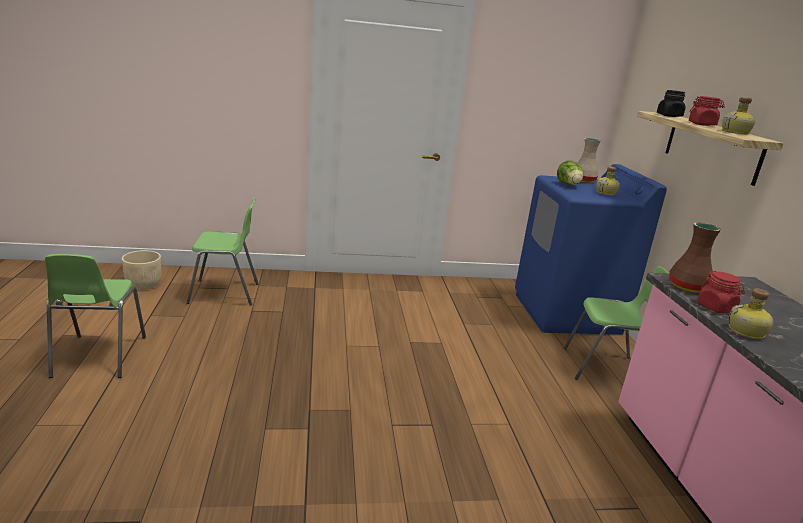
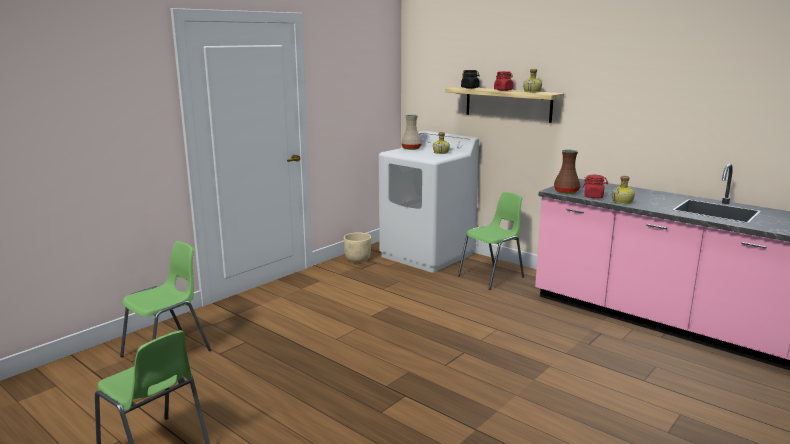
camera: 40 degrees left, 5 degrees down
(144, 285) = (68, 386): beige planter -> beige planter (358, 259)
(567, 313) = (427, 255): blue washing machine -> white washing machine
(569, 185) = (413, 154): lettuce -> none

